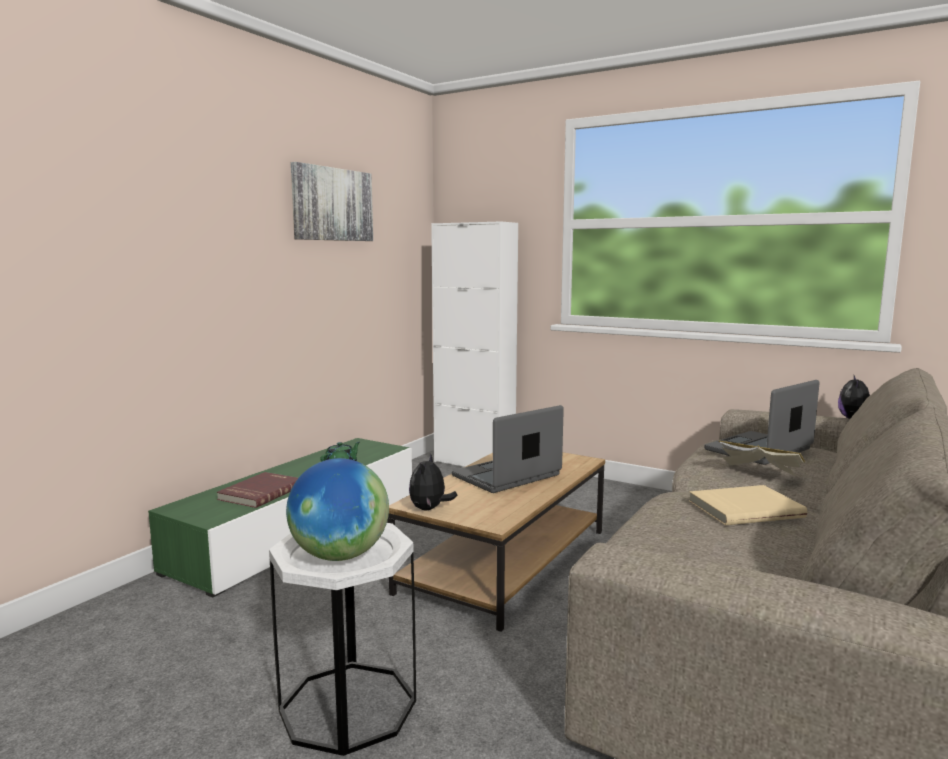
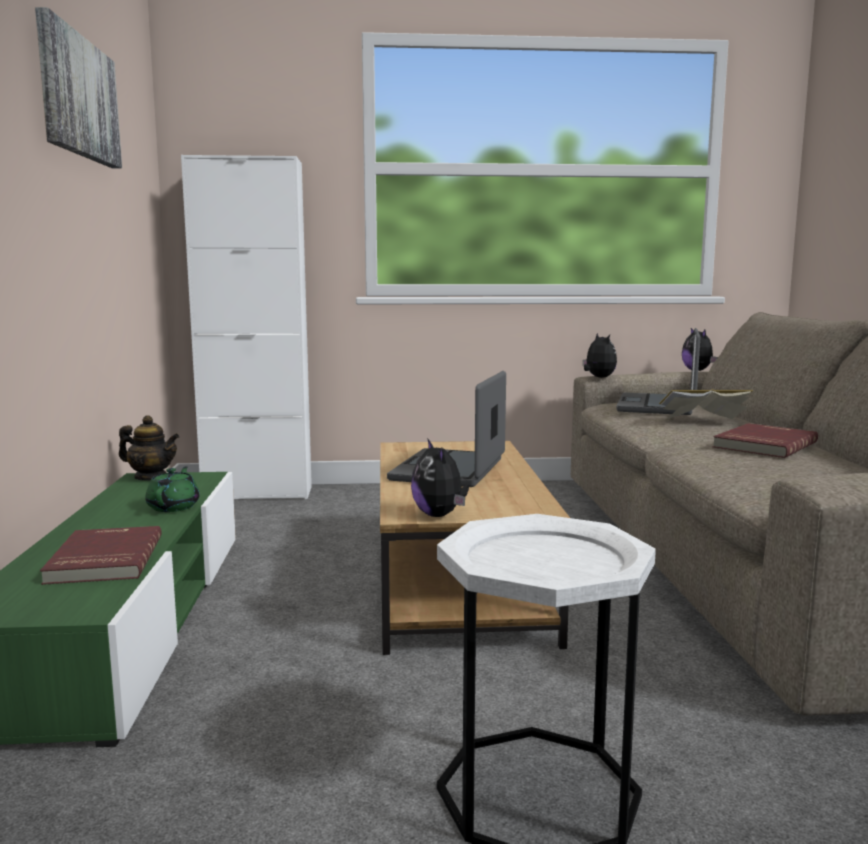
camera: 35 degrees left, 0 degrees up
(339, 555) = (556, 559): globe -> none
(362, 444) = (151, 478): none -> teapot
(738, 413) = (598, 377): none -> plush toy
(744, 508) = (763, 444): beige book -> red book

